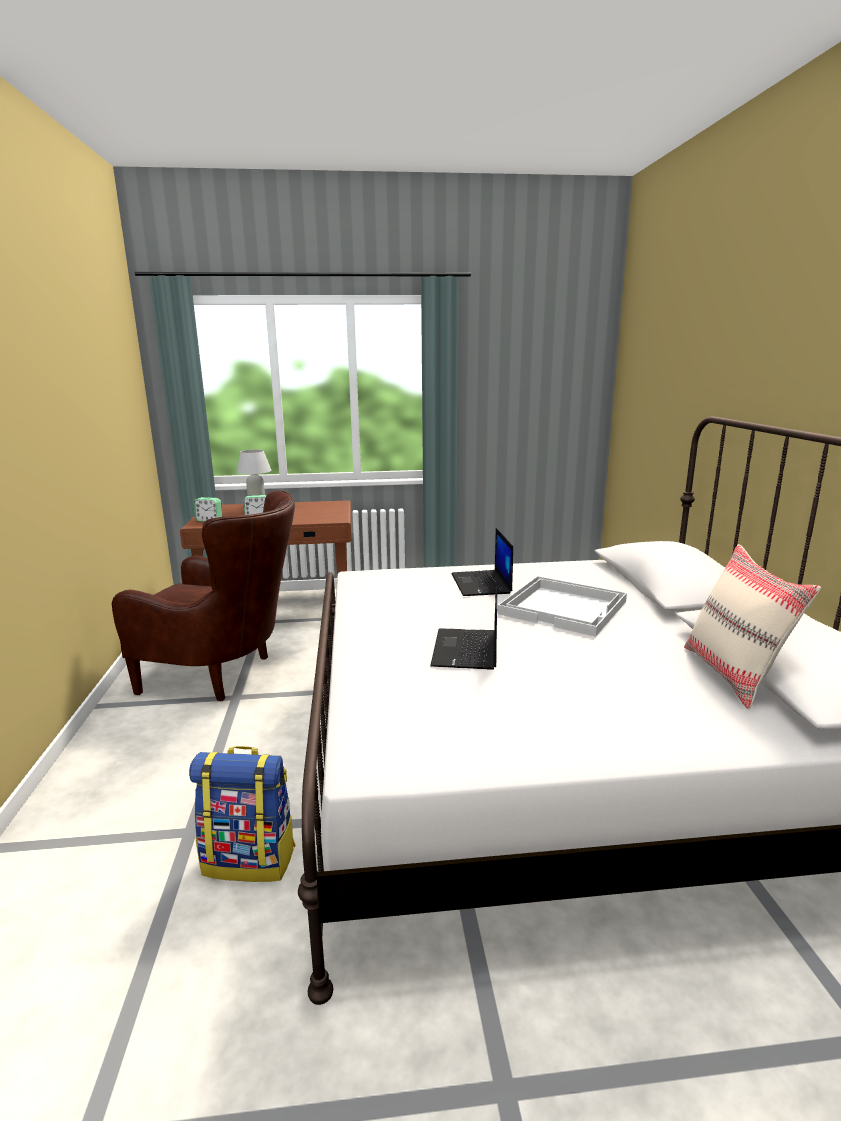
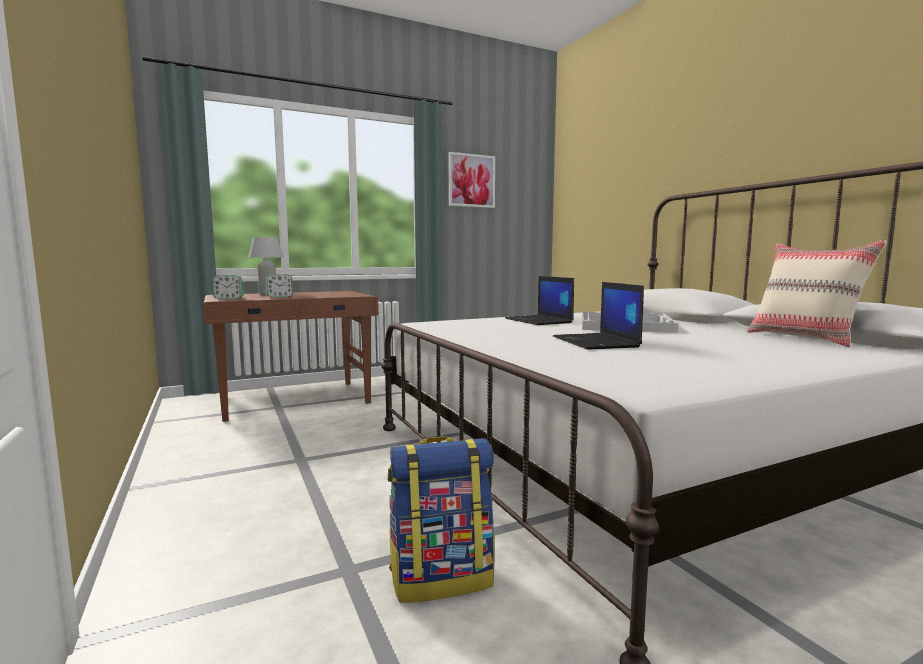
camera: 20 degrees left, 10 degrees down
(224, 675) = (273, 446): brown armchair -> none
(498, 365) = (471, 180): none -> picture

